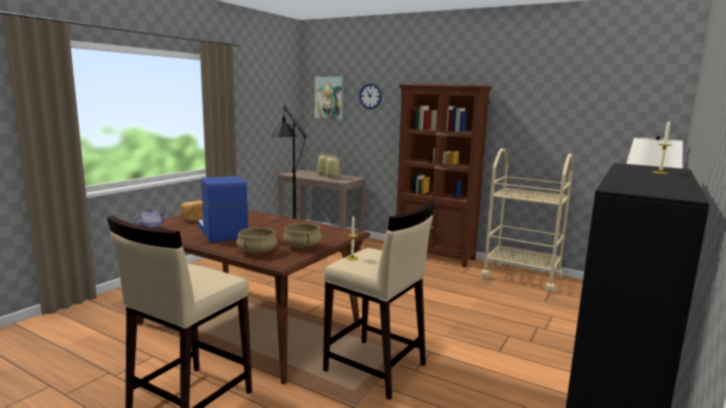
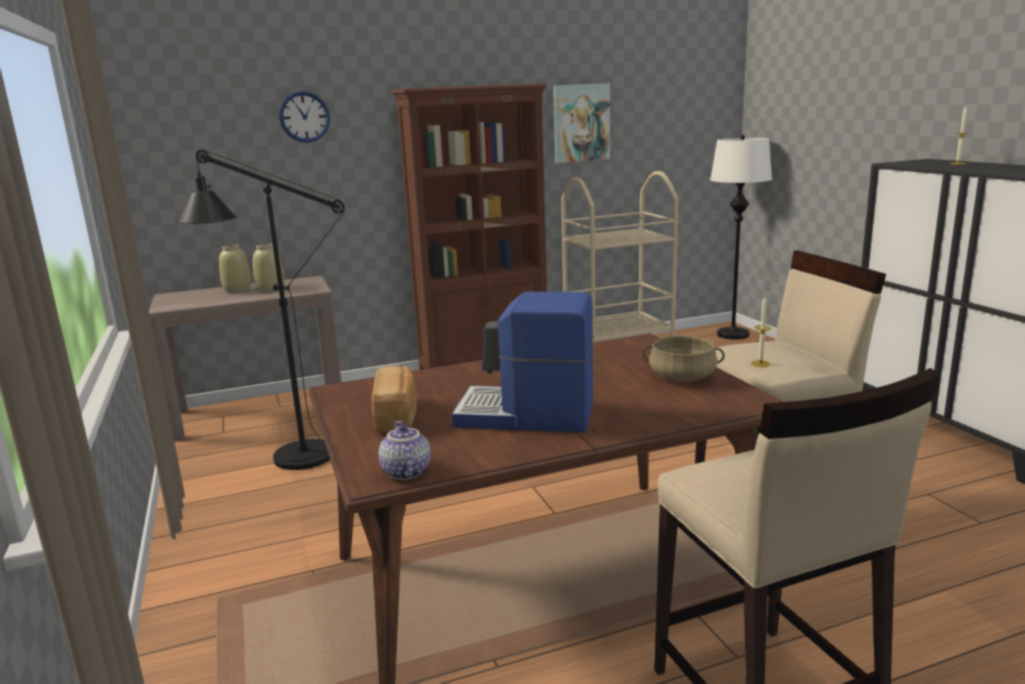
camera: 50 degrees left, 5 degrees up
(257, 251) = (680, 408): beige cooking pot -> none
(329, 97) = (202, 127): picture -> picture (581, 123)

